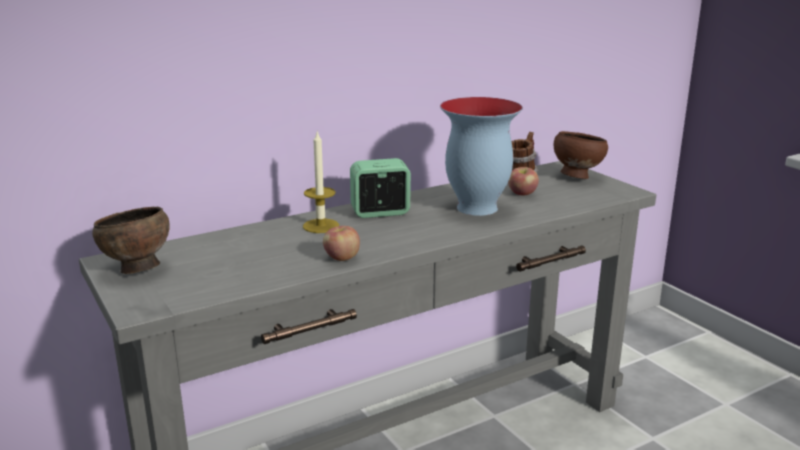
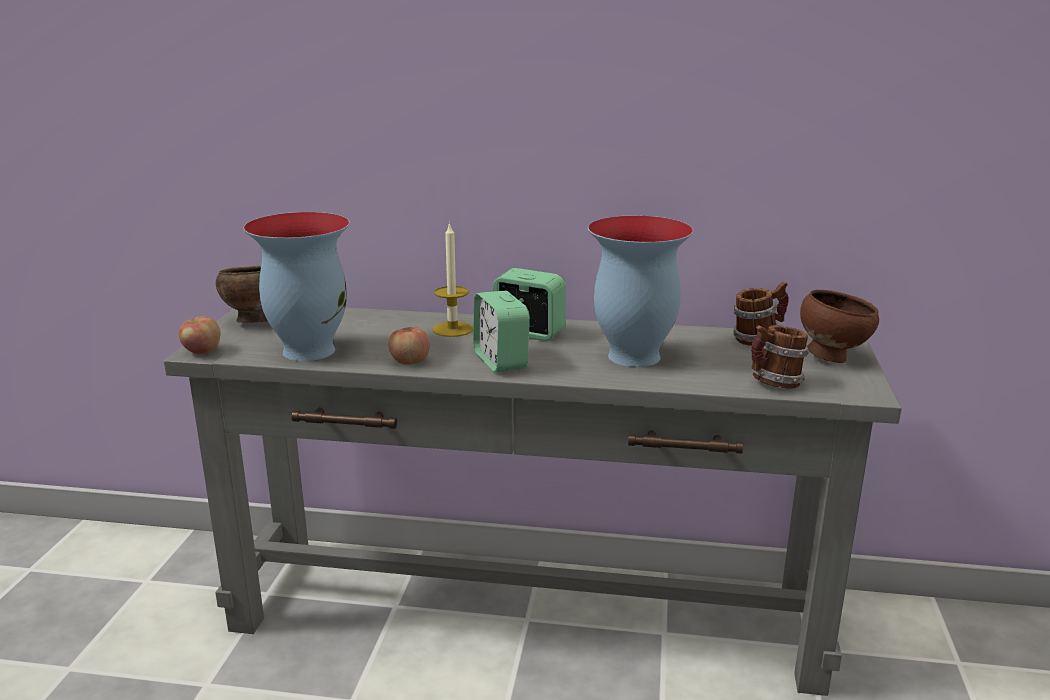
camera: 40 degrees right, 0 degrees up
(240, 276) = (307, 350): none -> vase
(403, 237) = (500, 361): none -> alarm clock
(522, 194) = (718, 357): apple -> apple (202, 351)
(580, 200) = (774, 384): none -> mug

